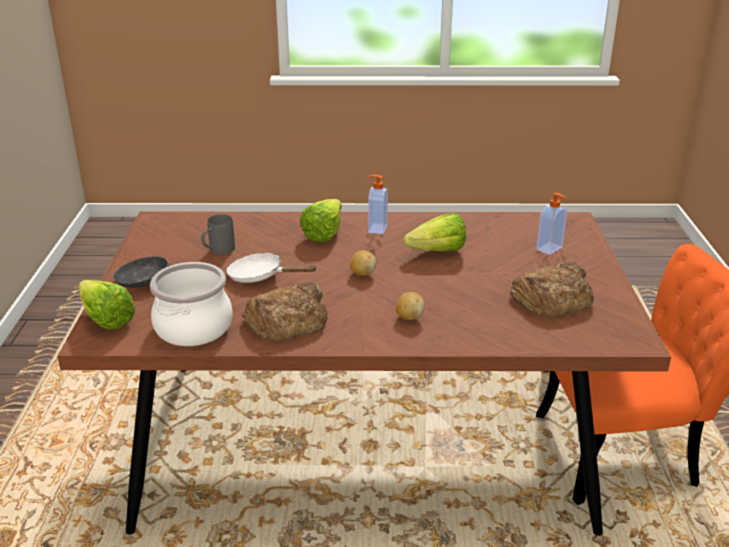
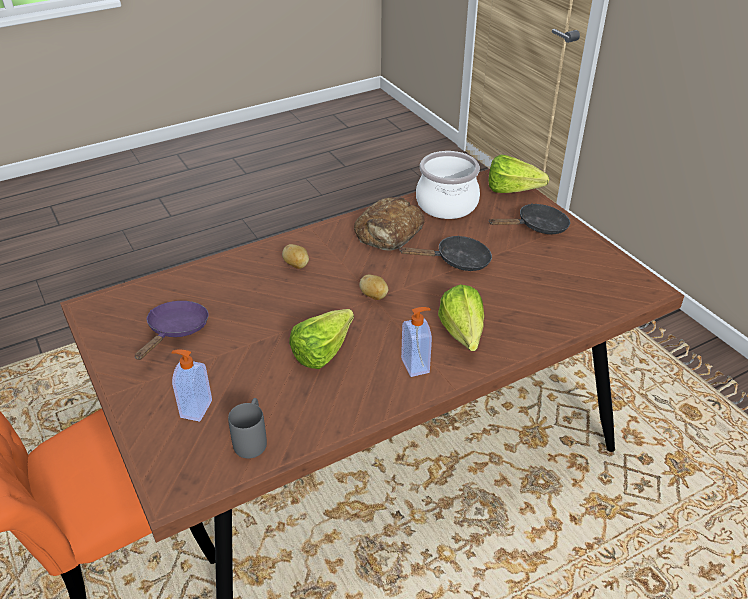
camera: 150 degrees right, 10 degrees up
(218, 251) = (530, 273): grey mug -> grey mug (252, 439)
(261, 276) = (457, 261): white frying pan -> black frying pan
(552, 298) = (176, 331): bread -> purple frying pan

